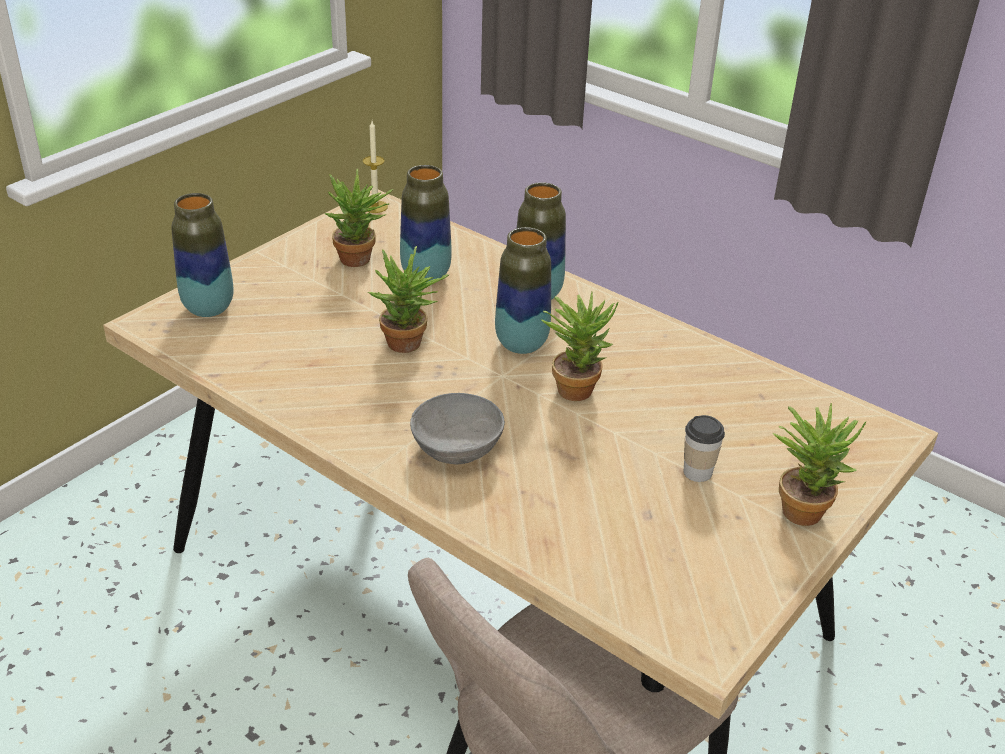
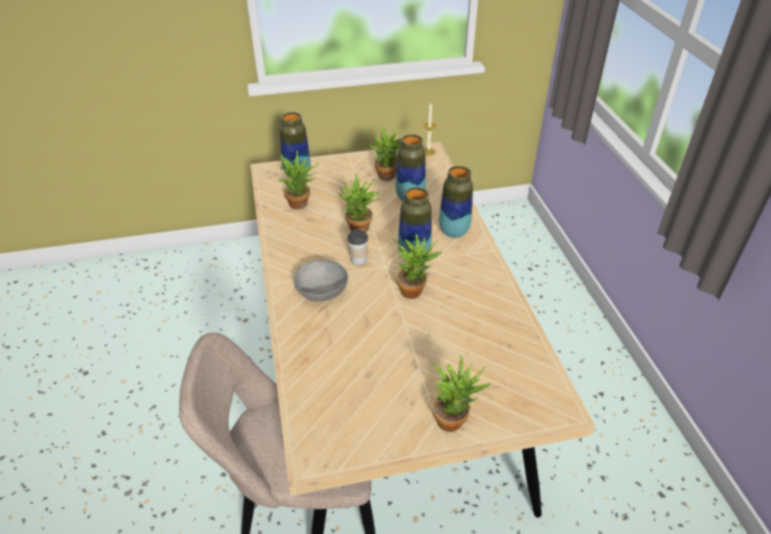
camera: 40 degrees right, 5 degrees up
(274, 349) = (301, 205): none -> potted plant
(697, 472) = (420, 367): cup -> cup (358, 260)

